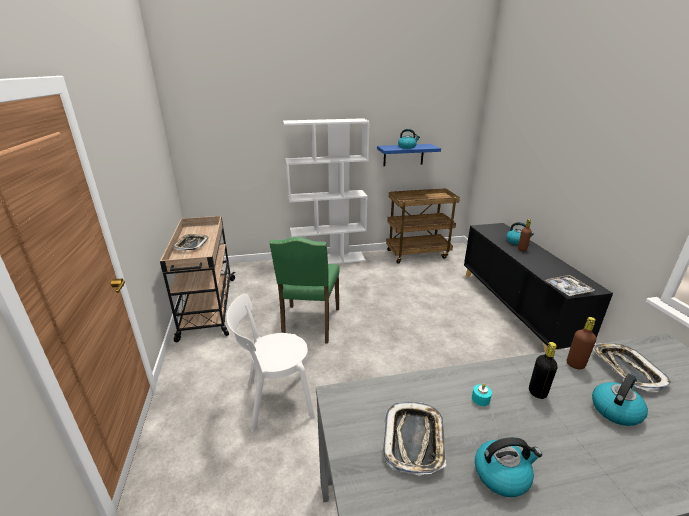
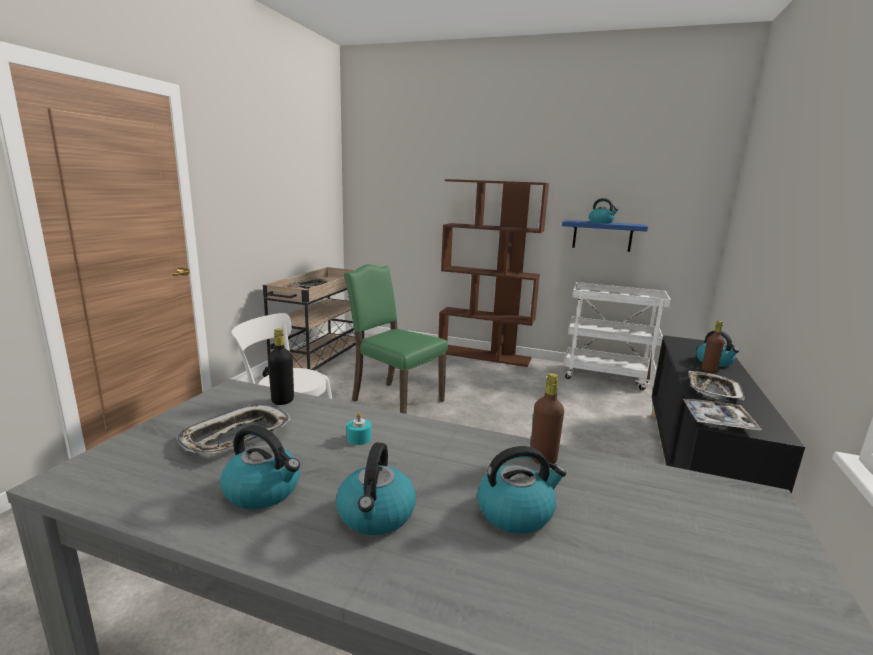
camera: 30 degrees right, 10 degrees down
(309, 324) = (395, 401): green chair -> green chair turned 90 degrees clockwise
(329, 259) = (484, 355): white bookcase -> brown bookcase
(417, 254) = (607, 376): brown cart -> white cart
(537, 392) = (437, 459): black bottle -> black bottle (282, 401)
(573, 453) = (376, 515): none -> kettle
(626, 369) = (621, 491): tray -> tray (713, 390)

